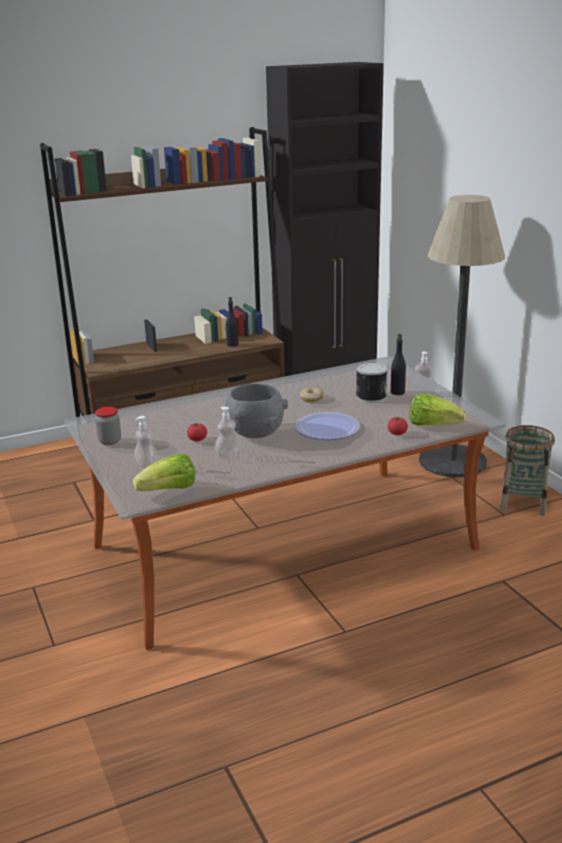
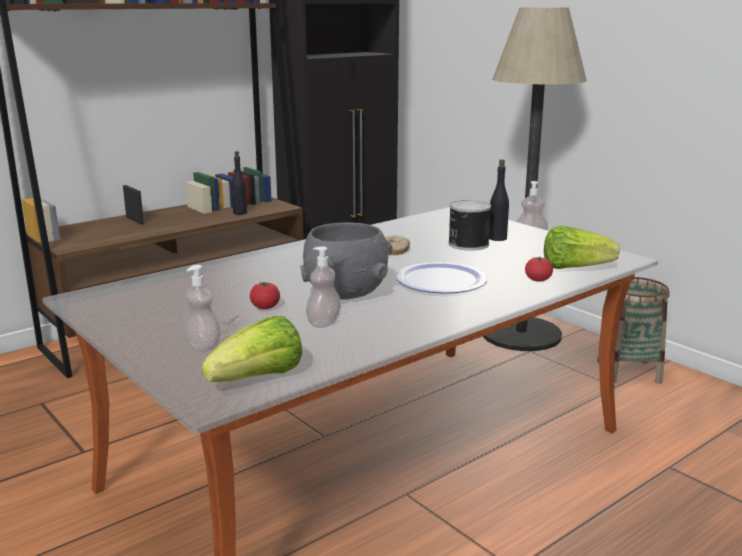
camera: 15 degrees left, 5 degrees down
(110, 441) = (128, 319): jar -> none

